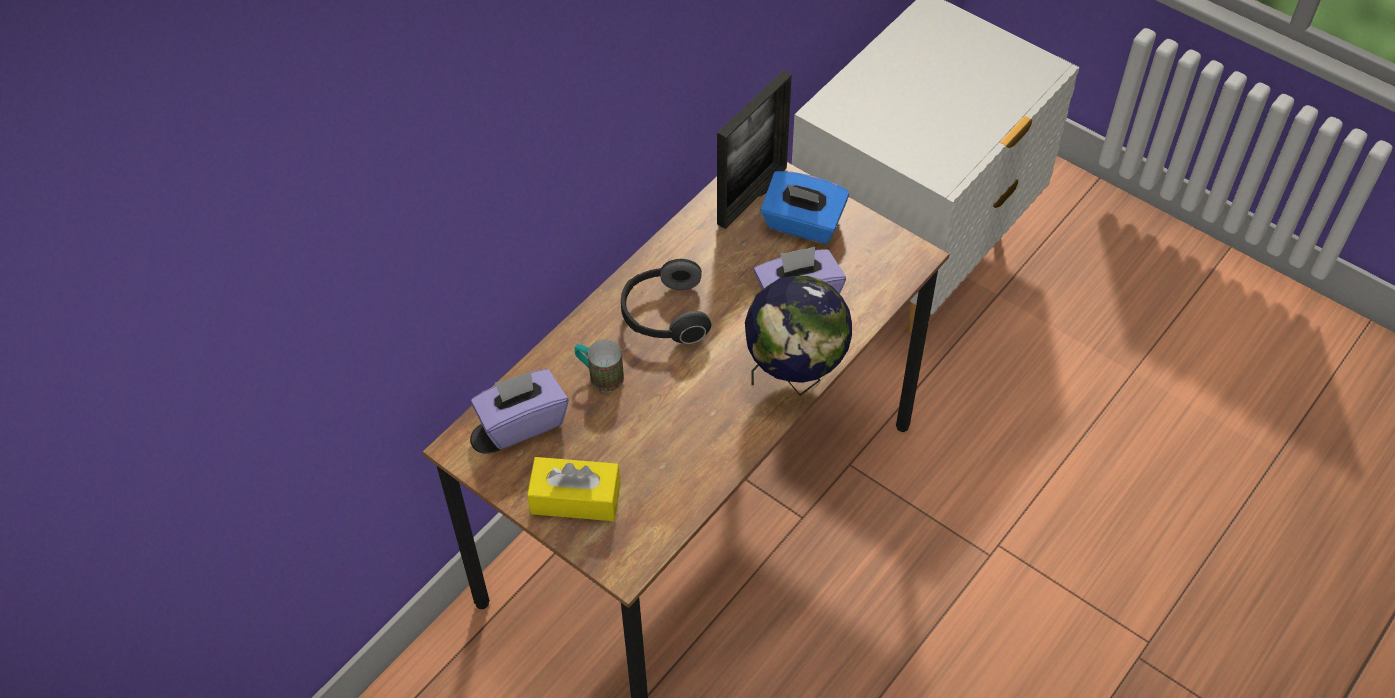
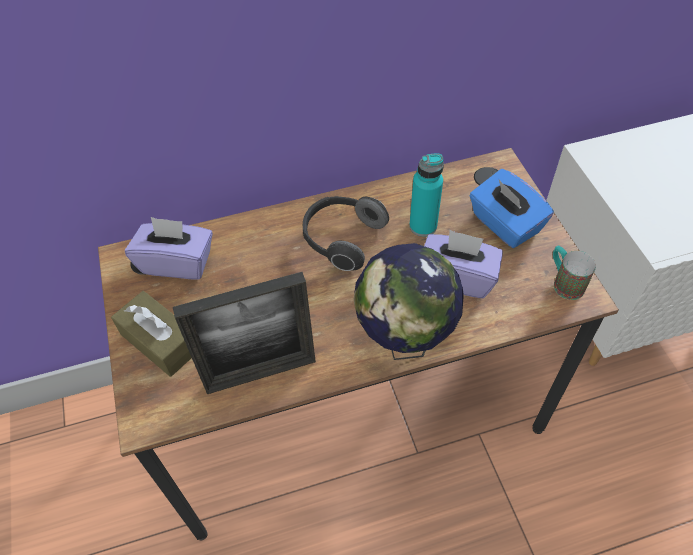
camera: 35 degrees right, 0 degrees up
(575, 498) = (160, 341): yellow tissue box -> brown tissue box
(599, 376) = (258, 259): mug -> mug (564, 282)
(730, 263) = (423, 226): none -> turquoise bottle
(752, 195) = (480, 184): picture frame -> picture frame (260, 373)

